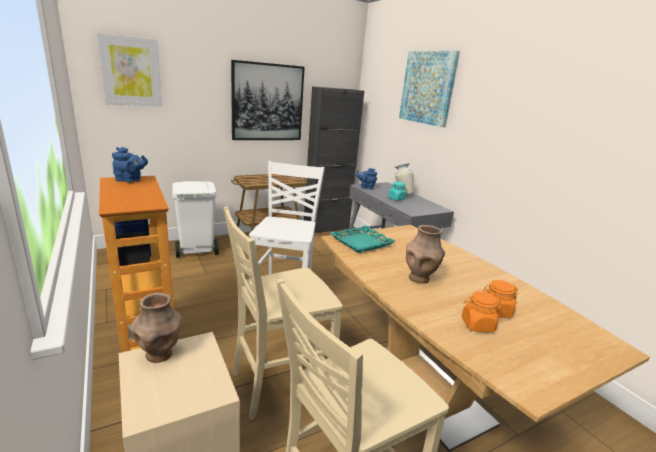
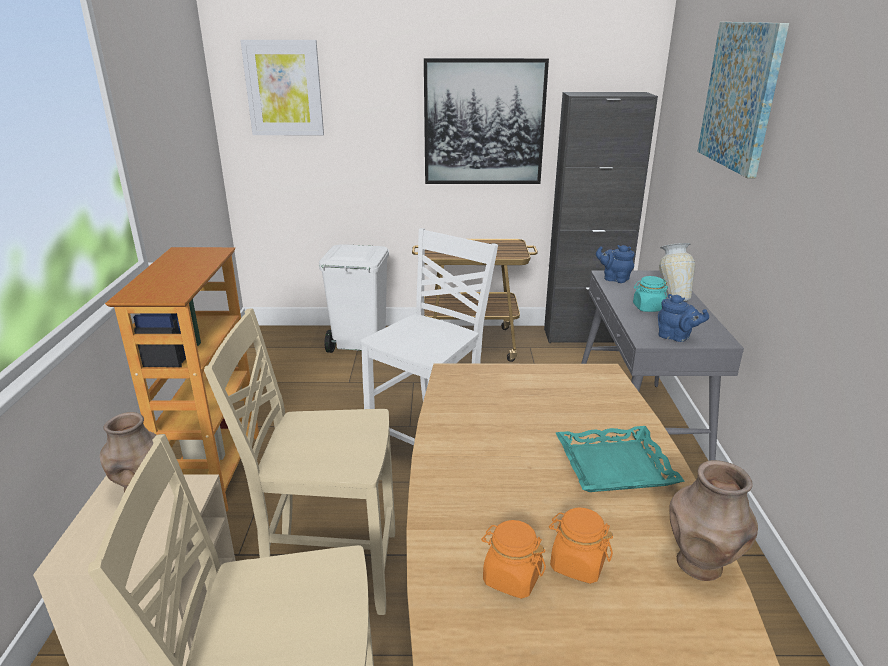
camera: 30 degrees right, 5 degrees up
(130, 180) = (196, 254): blue teapot -> blue teapot (676, 337)
(362, 243) = (486, 385): turquoise tray -> turquoise tray (615, 466)
(419, 278) = (510, 469): brown vase -> brown vase (701, 565)

